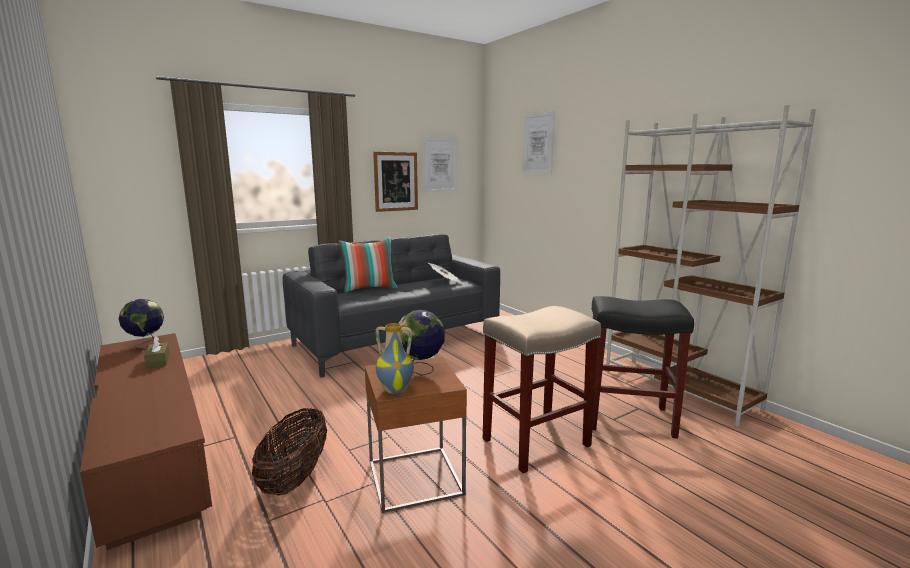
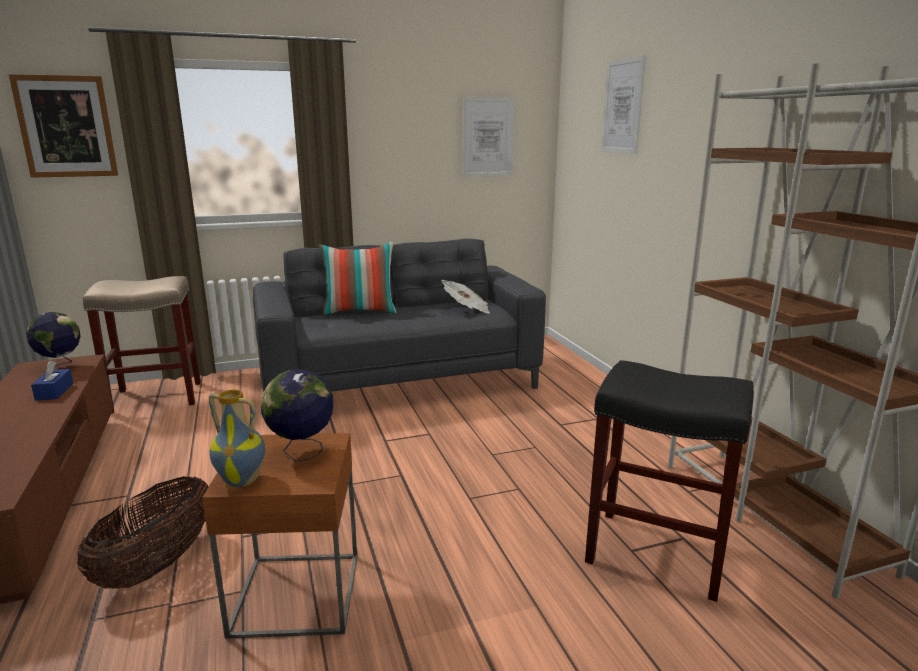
camera: 15 degrees right, 5 degrees up
(158, 361) = (54, 392): brown tissue box -> blue tissue box
(396, 181) = (419, 162): picture -> picture (66, 127)
(535, 443) = (489, 570): beige stool -> beige stool (155, 397)

